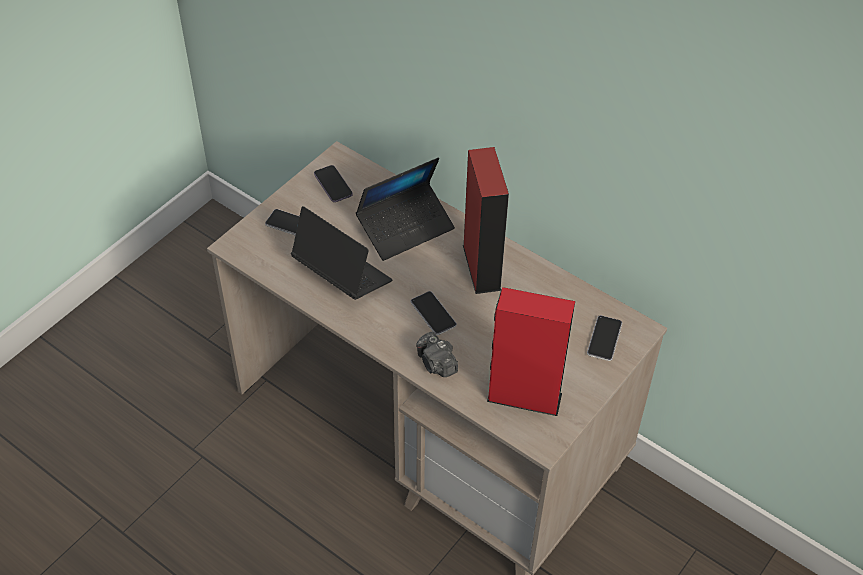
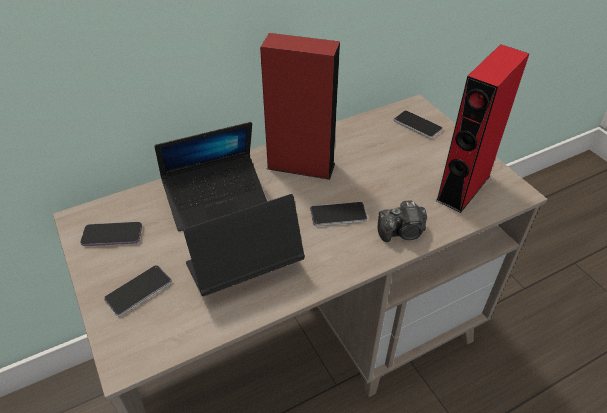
camera: 65 degrees left, 5 degrees down
(405, 227) = (216, 199): laptop -> laptop turned 75 degrees clockwise

